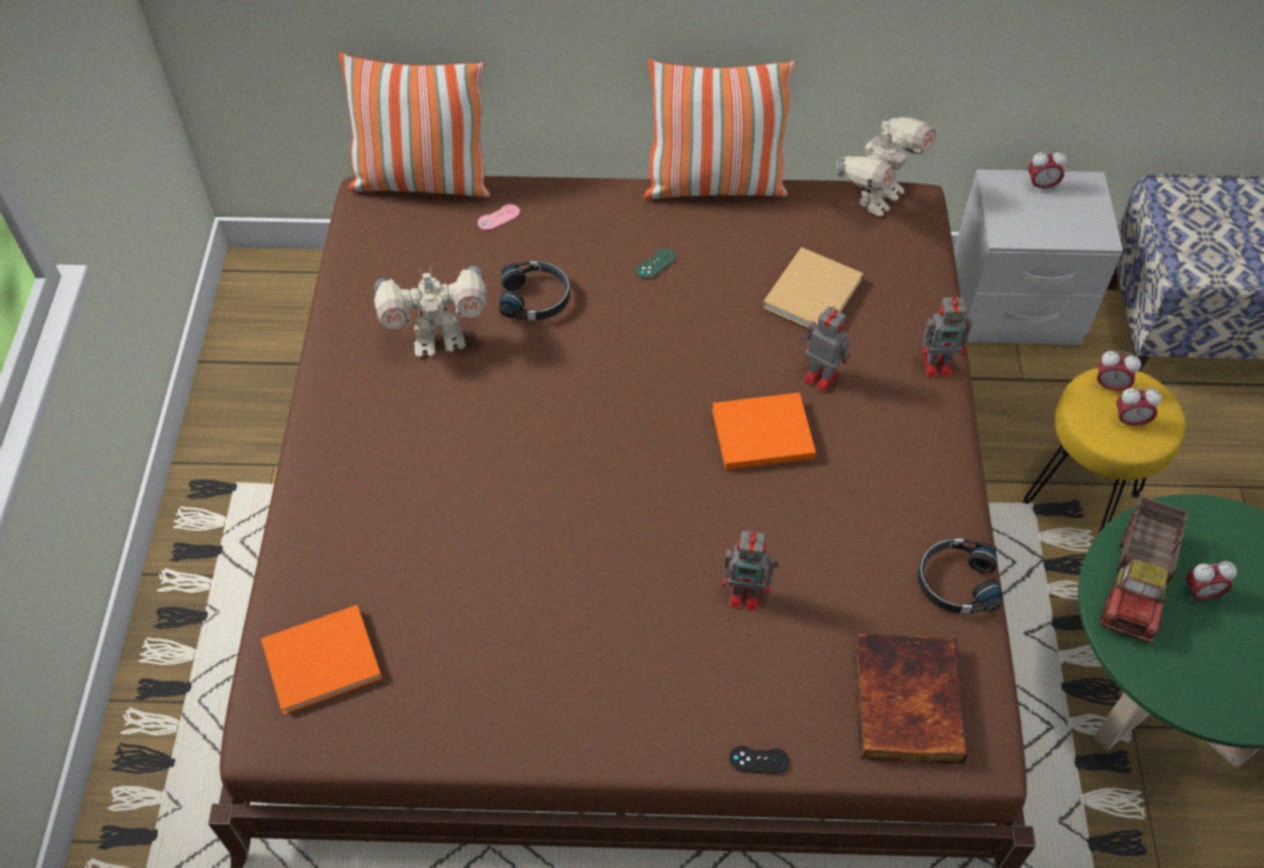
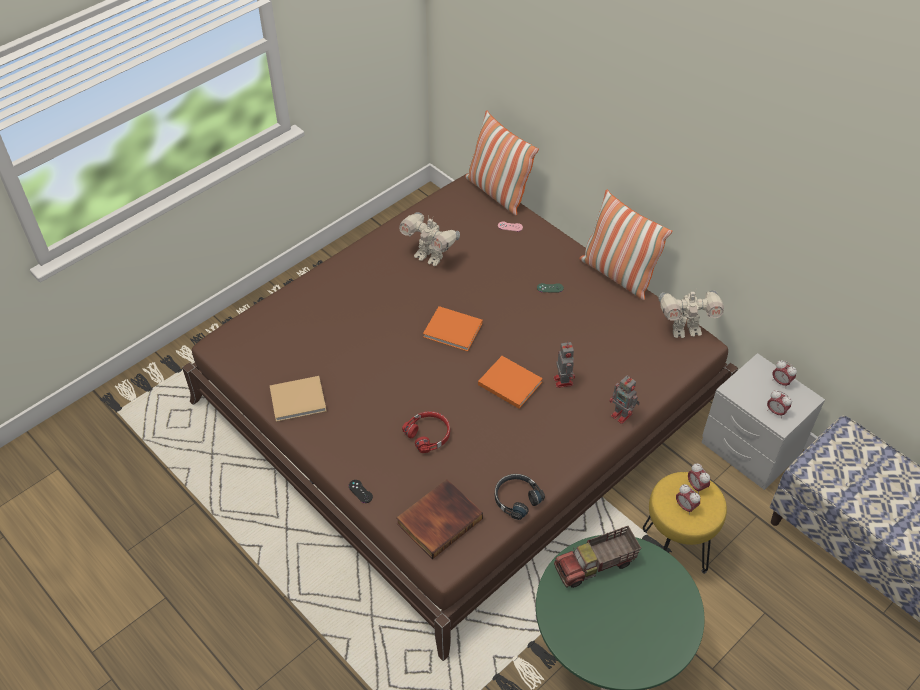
camera: 45 degrees right, 5 degrees down
(326, 660) = (261, 336): orange book -> orange book (454, 330)
(535, 298) = (485, 267): black headphones -> none
(747, 594) = (429, 434): toy robot -> red headphones
(813, 291) = (602, 346): beige book -> beige book (300, 399)
(1200, 593) = (619, 593): alarm clock -> alarm clock (775, 412)

